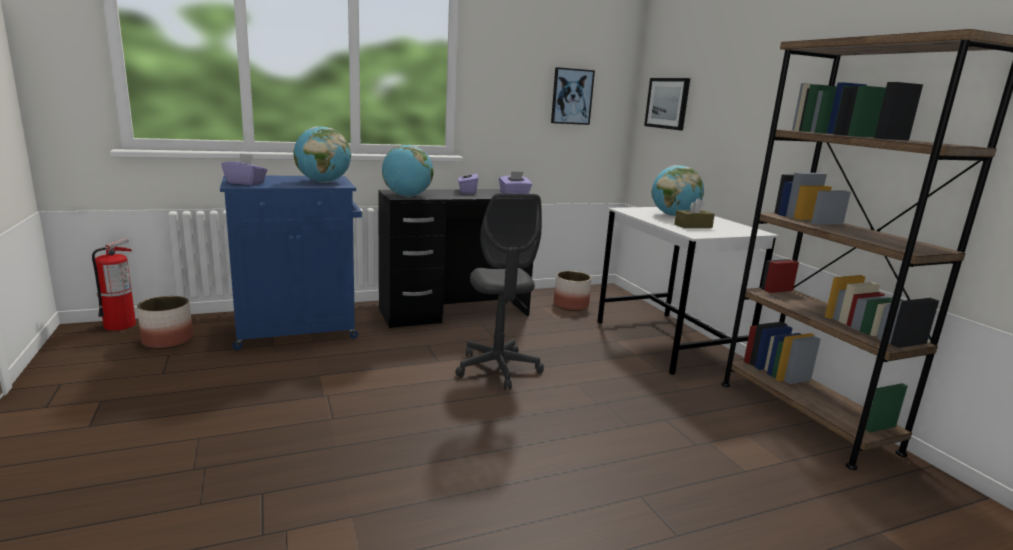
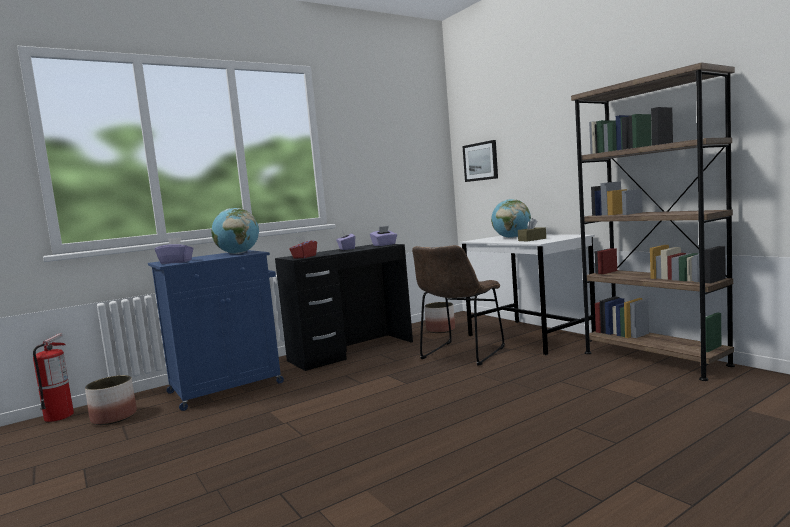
camera: 10 degrees left, 10 degrees down
(407, 196) = (304, 257): globe -> red tissue box
(498, 369) = (413, 378): grey office chair -> none
(571, 96) = (407, 167): picture -> none
(572, 348) = (461, 355): none -> brown chair

